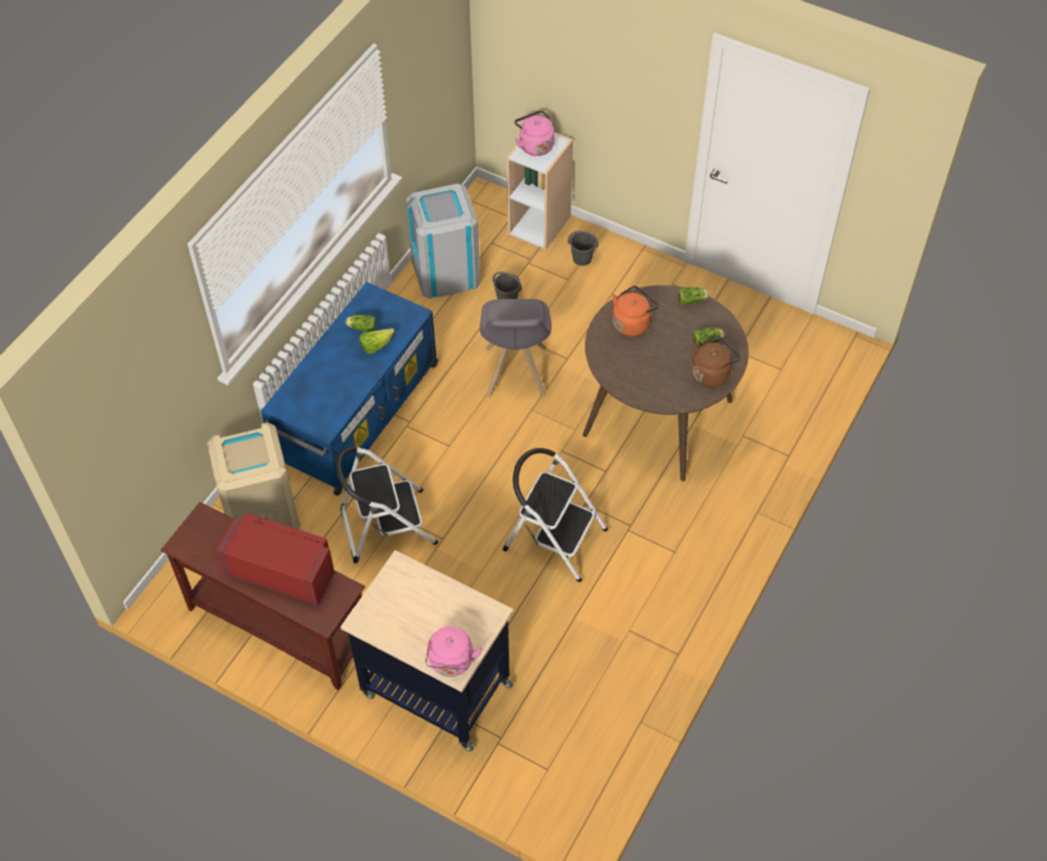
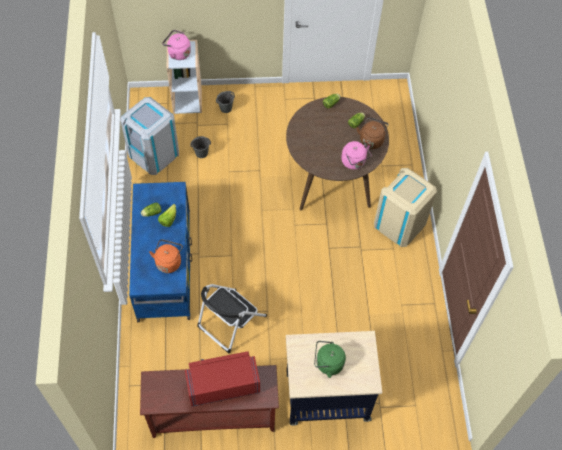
camera: 35 degrees left, 5 degrees up
(261, 512) = (152, 355): beige trash can -> beige trash can (399, 224)
(419, 614) = (327, 363): none -> green kettle
(451, 663) = (365, 381): pink kettle -> pink kettle (354, 162)
(515, 371) = (237, 192): grey chair -> none
(552, 538) = (325, 277): step ladder -> none
(632, 323) = (309, 132): orange kettle -> orange kettle (168, 261)

